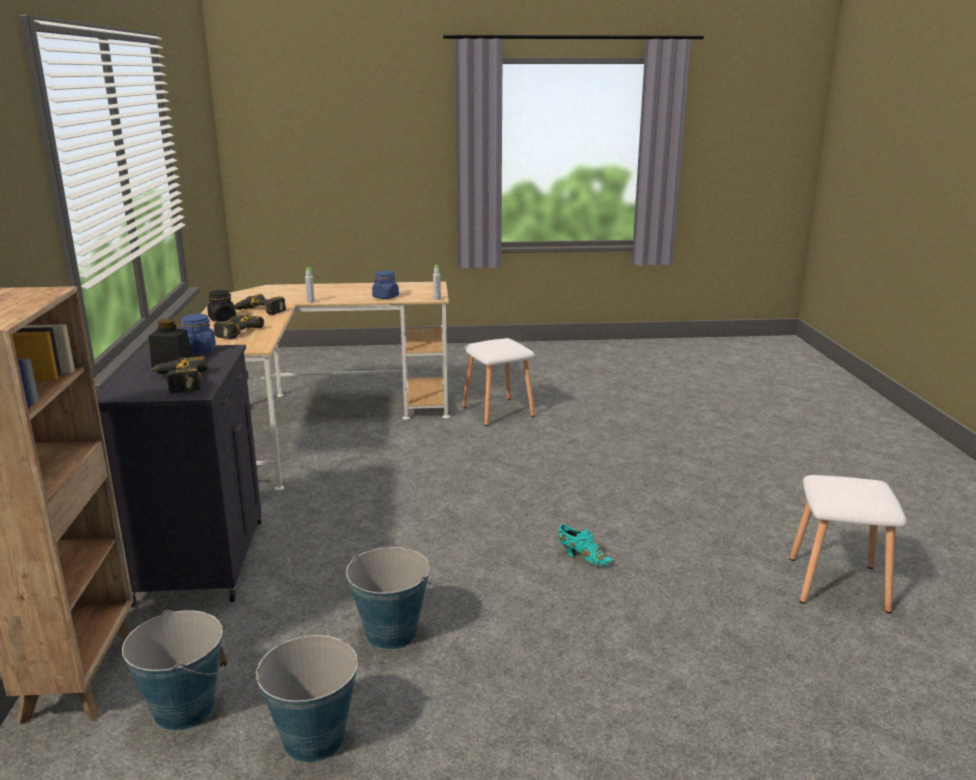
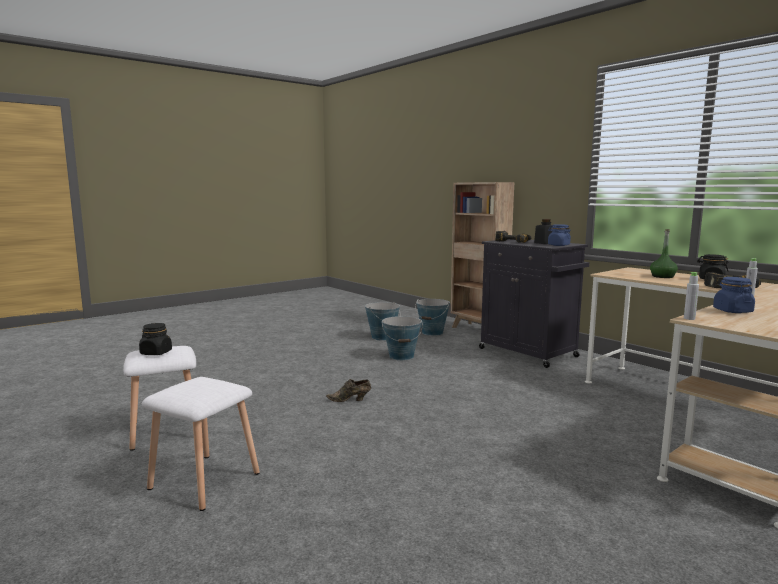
camera: 145 degrees right, 10 degrees down
(234, 331) = (662, 276): power drill -> green bottle
(498, 411) = (642, 514): white stool -> white stool (204, 482)
(582, 557) = (350, 400): turquoise shoe -> brown shoe
(858, 488) = (156, 353): none -> black jar

